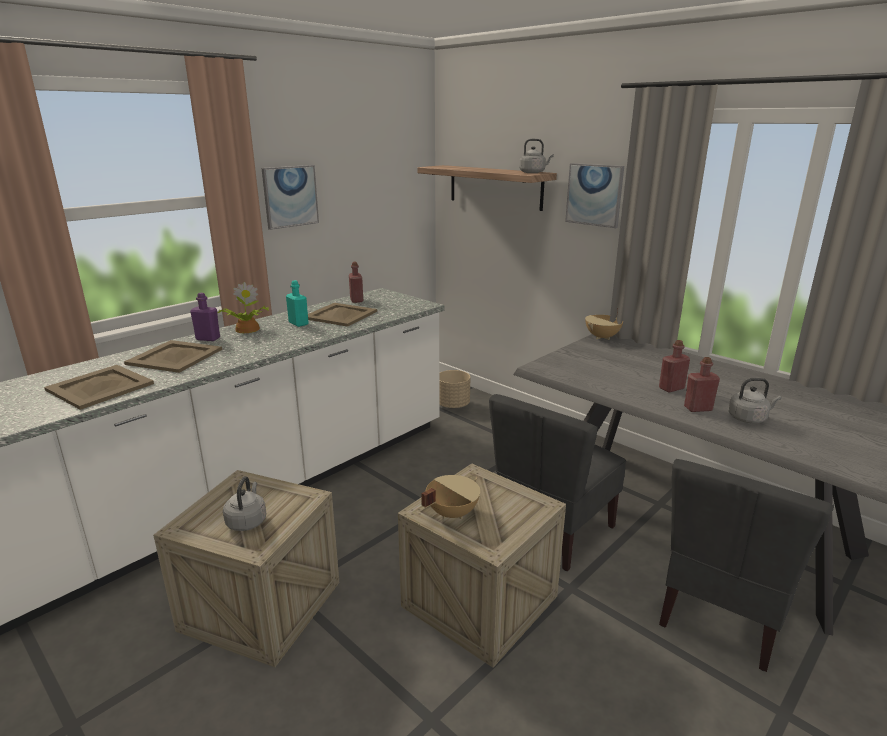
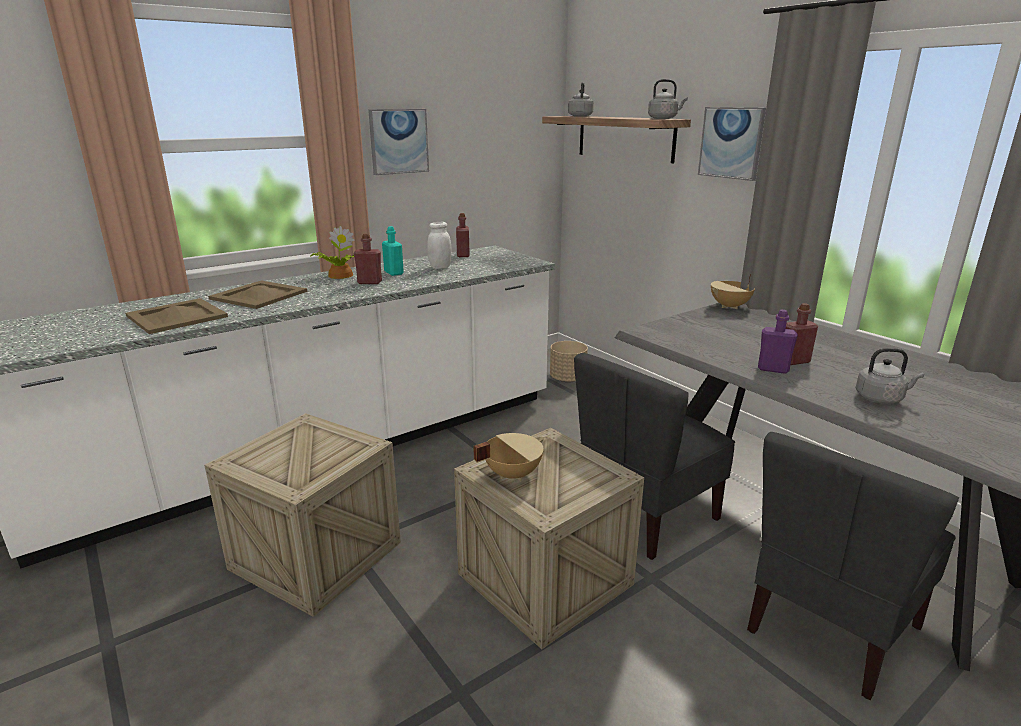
camera: 10 degrees right, 0 degrees up
(208, 338) = (298, 281): purple bottle -> purple bottle (773, 369)
(247, 521) = (298, 461): grey kettle -> grey kettle (580, 116)
(340, 315) = (440, 267): beige tray -> white jar
(698, 408) = (820, 383): red bottle -> red bottle (369, 282)

